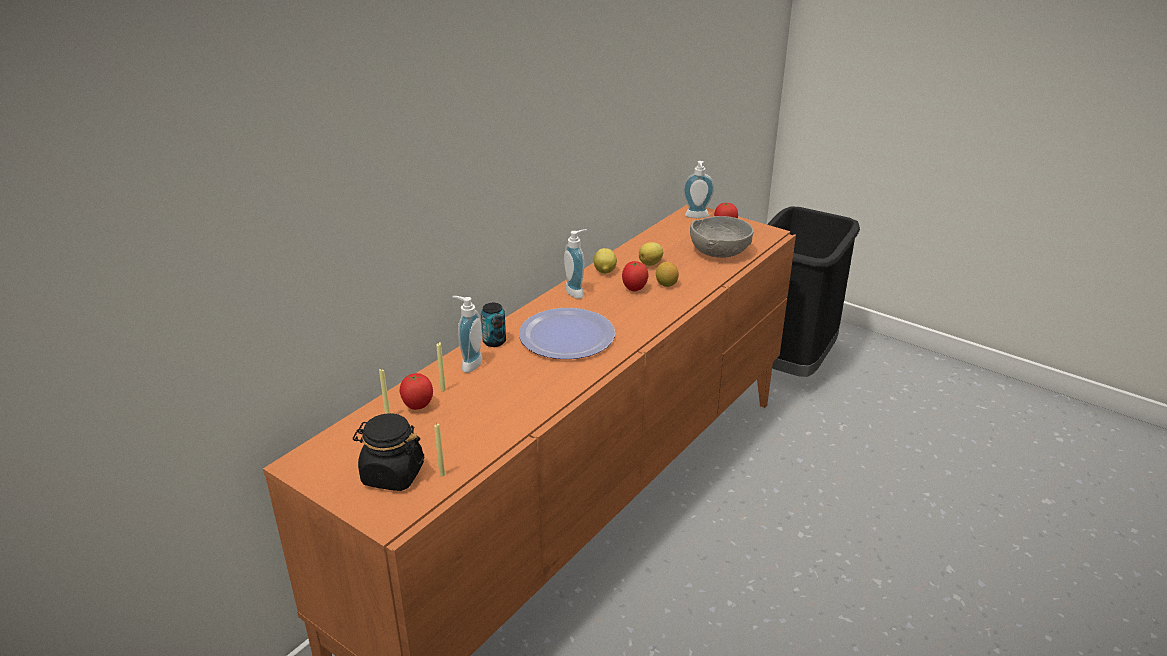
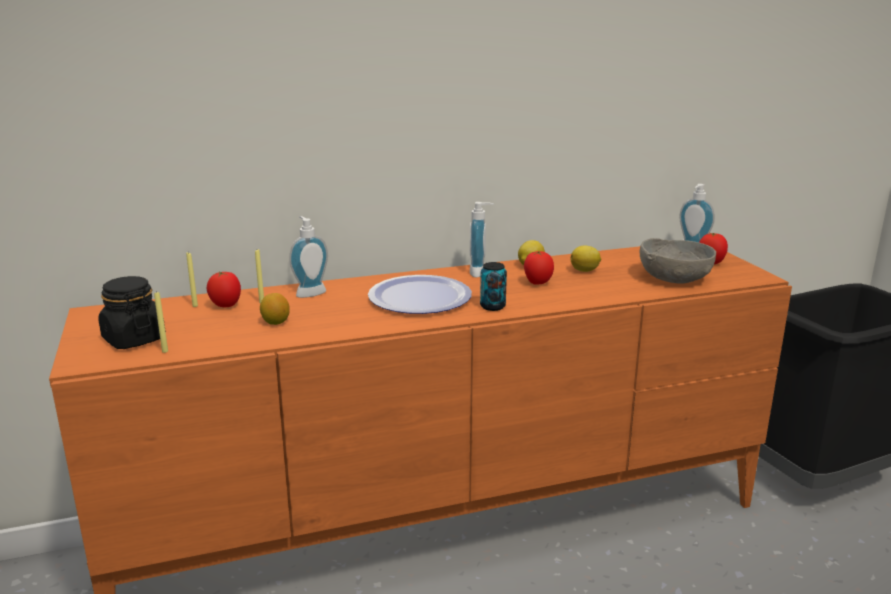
camera: 35 degrees right, 10 degrees down
(494, 341) = (354, 285): can -> can (492, 306)
(666, 284) = (576, 288): lemon -> lemon (275, 322)

